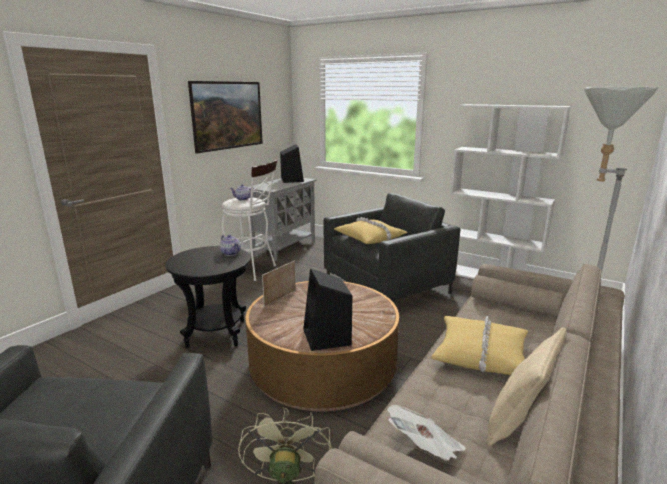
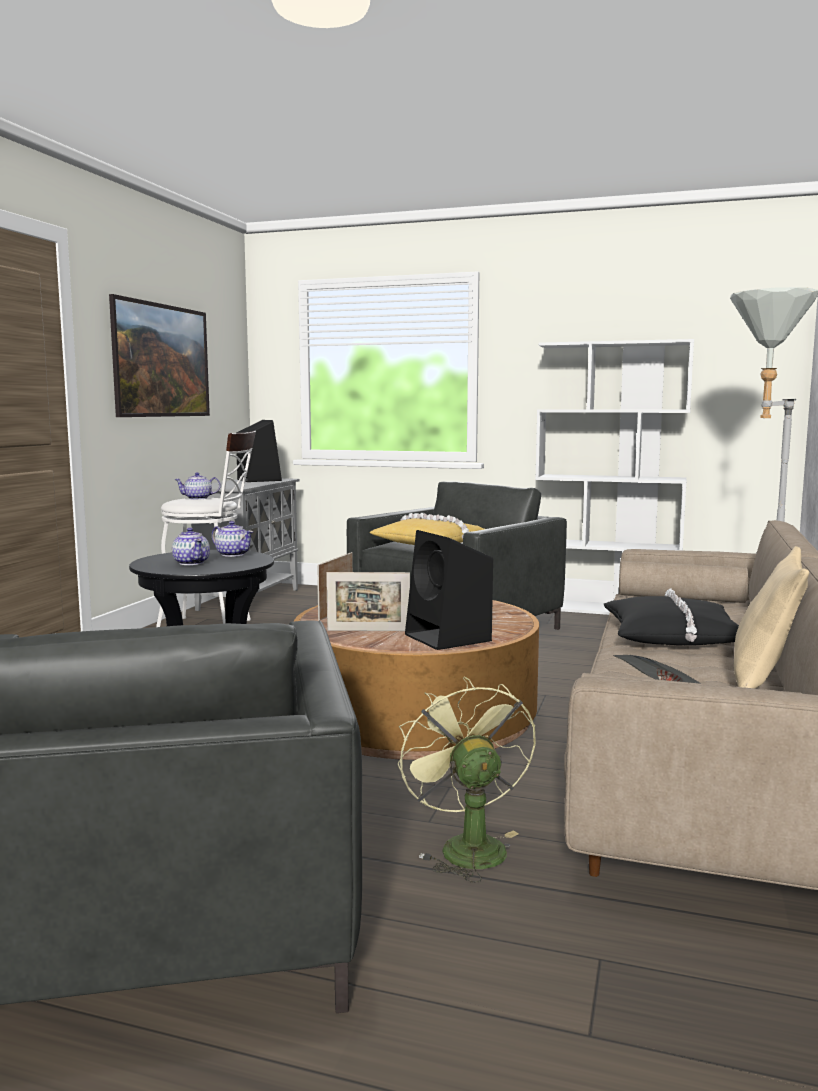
camera: 15 degrees left, 10 degrees down
(200, 261) = (191, 563): none -> teapot
(285, 321) = (368, 630): none -> picture frame
(480, 354) = (673, 636): yellow pillow -> black pillow

